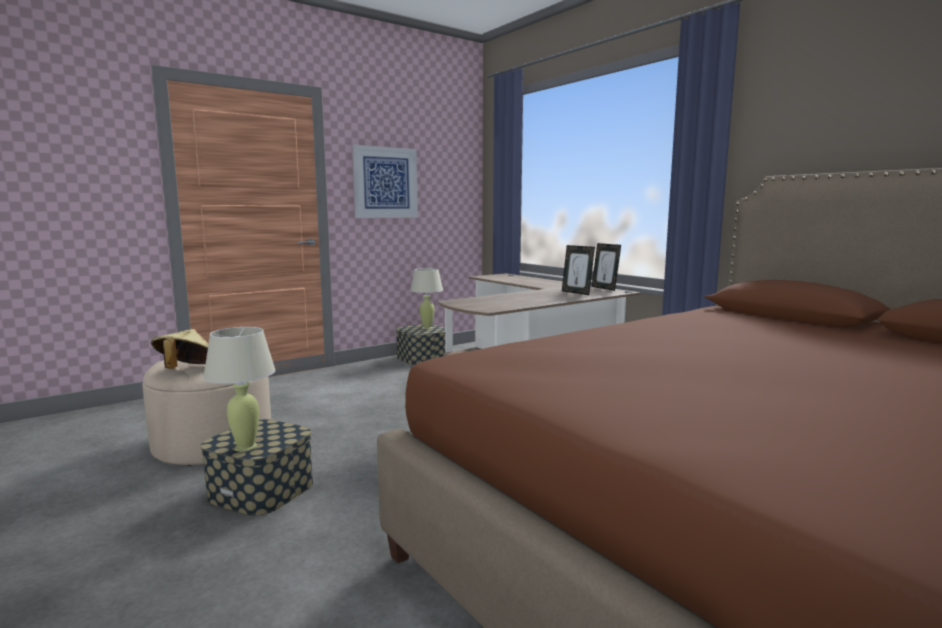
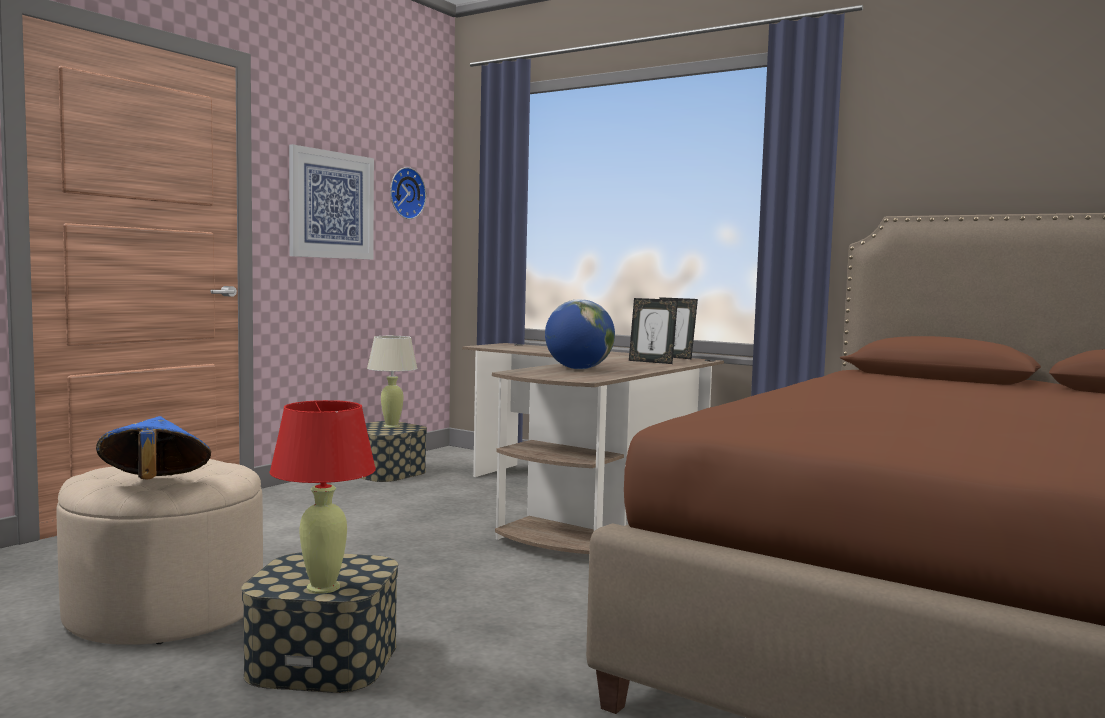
camera: 20 degrees left, 5 degrees down
(187, 370) = (154, 485): beige hat -> blue hat
(245, 447) = (323, 587): beige table lamp -> red table lamp
(443, 171) = (405, 193): none -> wall clock
(506, 299) = (579, 369): none -> globe

